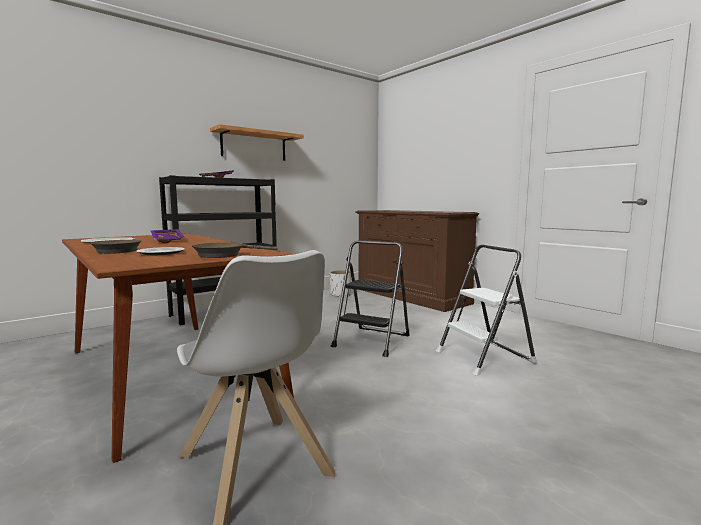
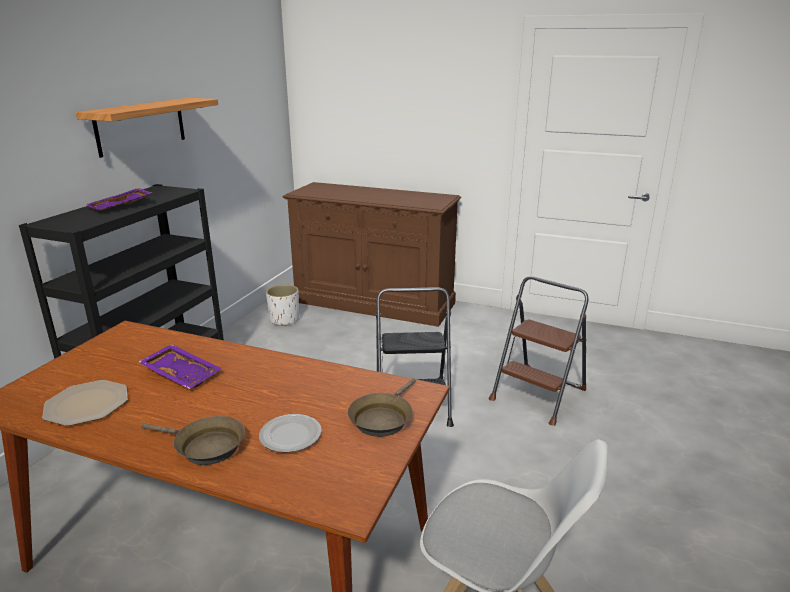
camera: 30 degrees left, 15 degrees up
(487, 356) = (540, 393): white step ladder -> brown step ladder

